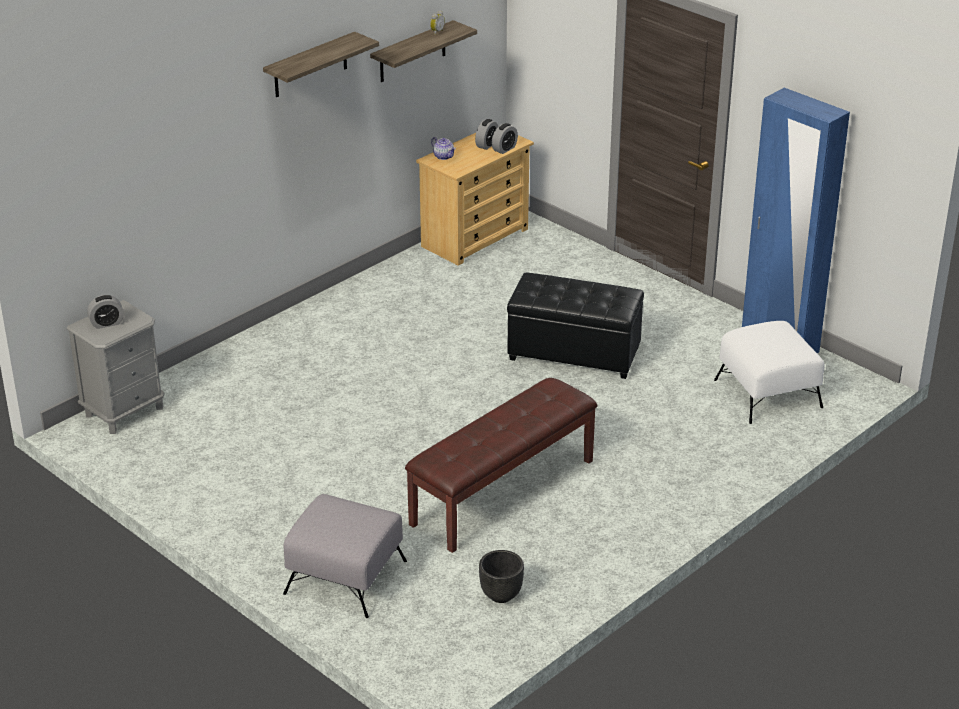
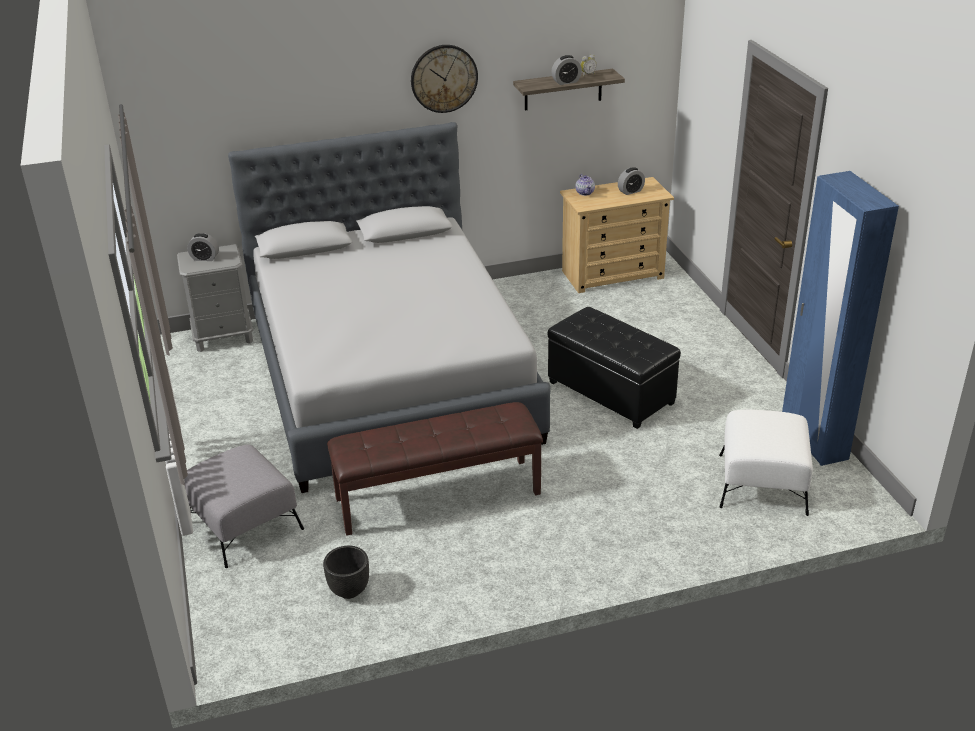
camera: 30 degrees right, 0 degrees up
(310, 65) = (444, 78): shelf -> wall clock
(349, 399) = (390, 377): none -> grey bed
(504, 149) = (642, 198): alarm clock -> alarm clock (566, 82)

